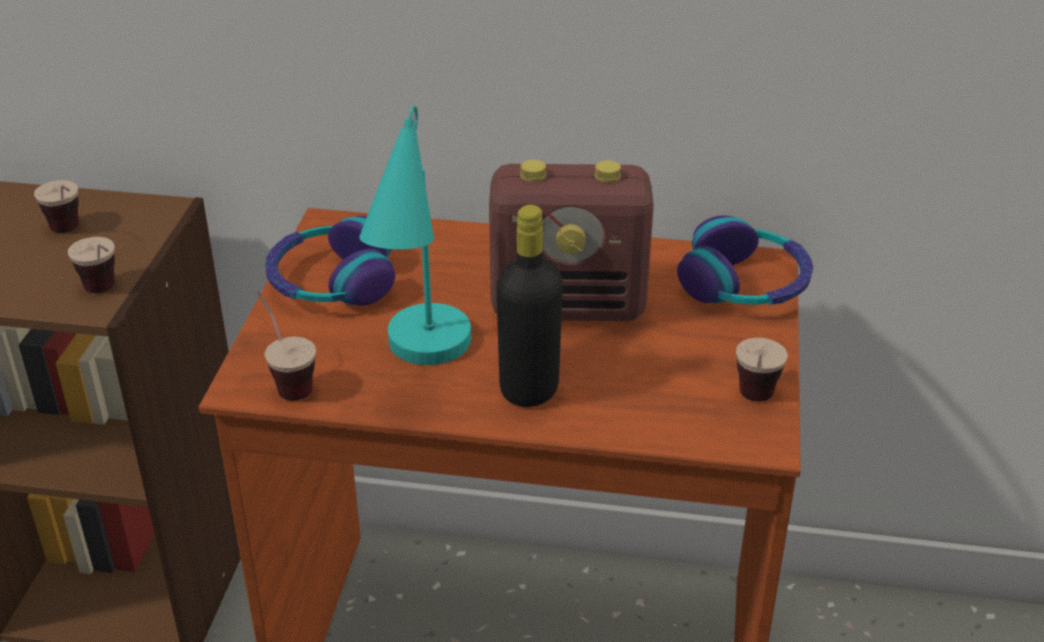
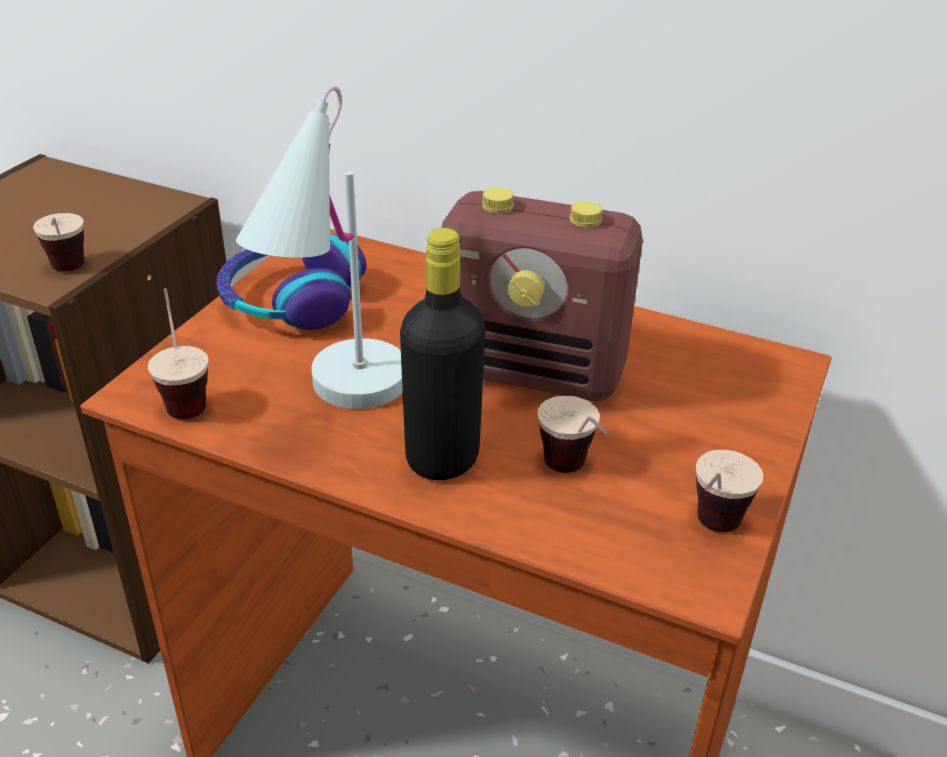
camera: 15 degrees right, 0 degrees up
(70, 234) = (74, 212): cup -> cup (573, 476)
(420, 363) = (335, 404): turquoise table lamp -> white table lamp
(745, 284) = (752, 384): headphones -> none

